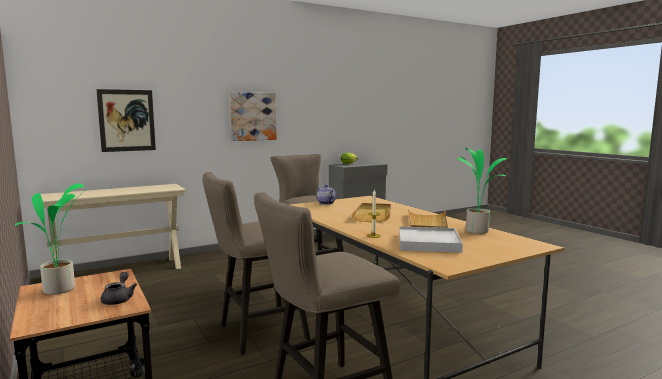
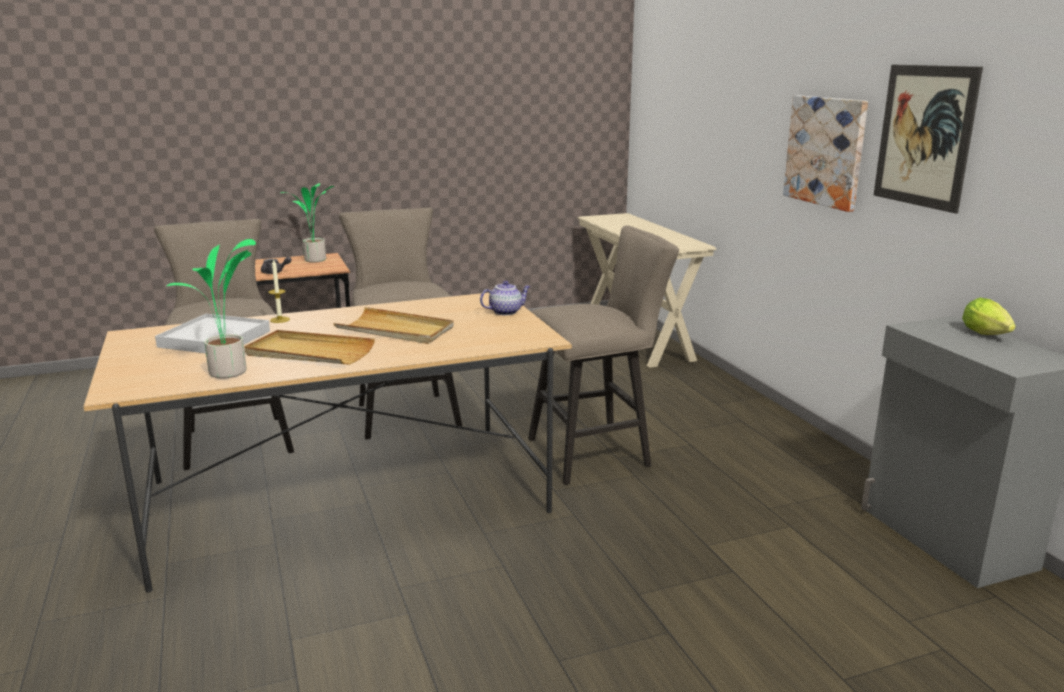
camera: 100 degrees right, 10 degrees up
(127, 120) = (692, 134): picture -> picture (924, 136)

